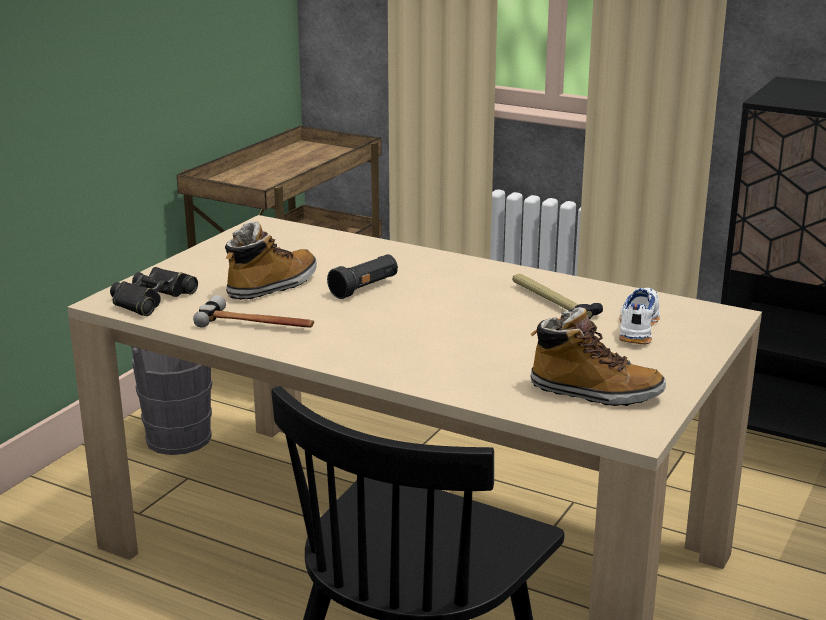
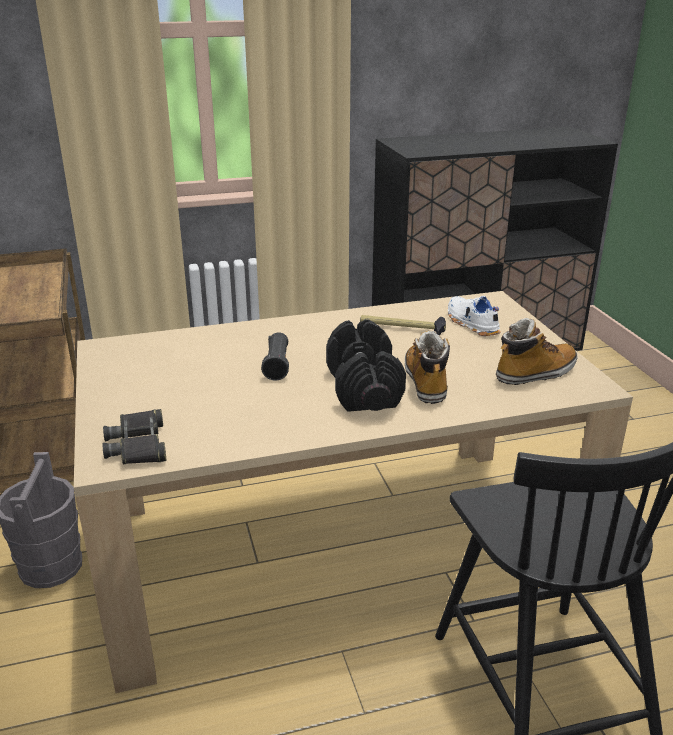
camera: 45 degrees left, 5 degrees up
(257, 324) = (262, 425): hammer -> none
(272, 286) = (211, 392): boot -> boot (426, 382)
(396, 334) = (364, 388): none -> black dumbbell

